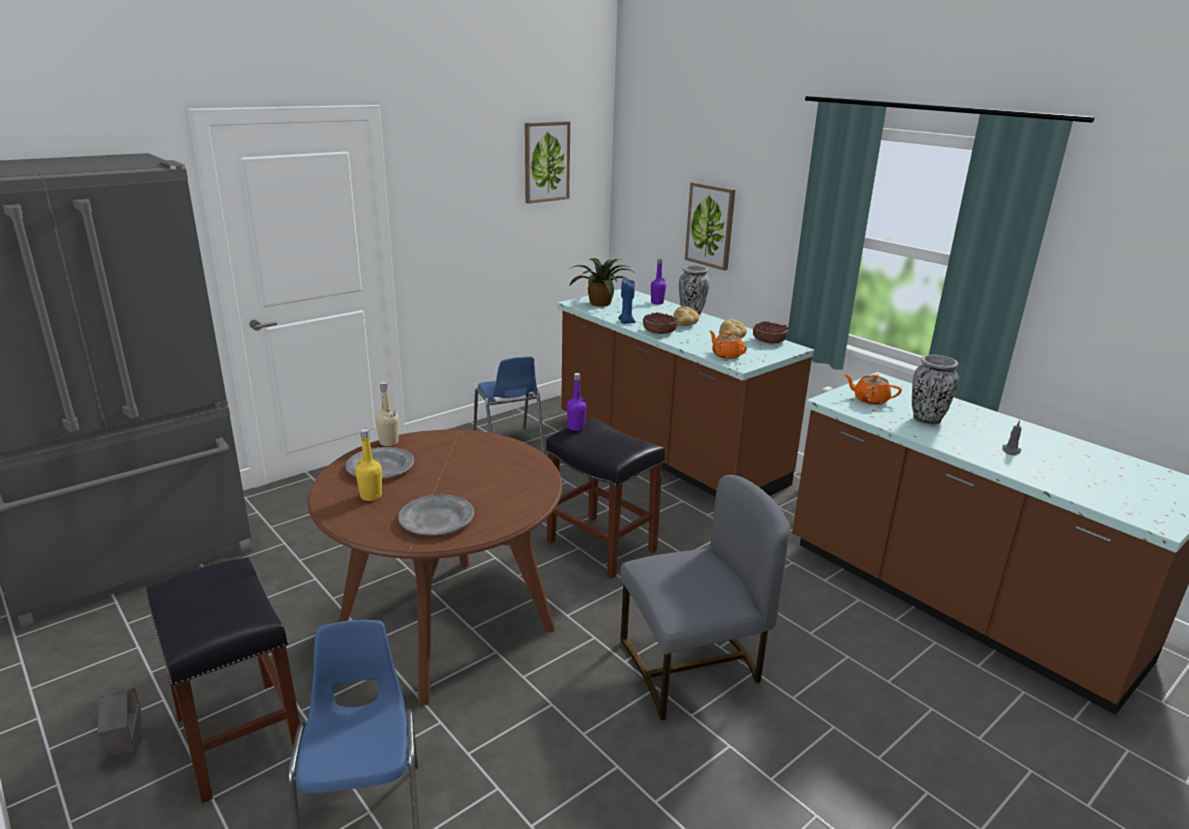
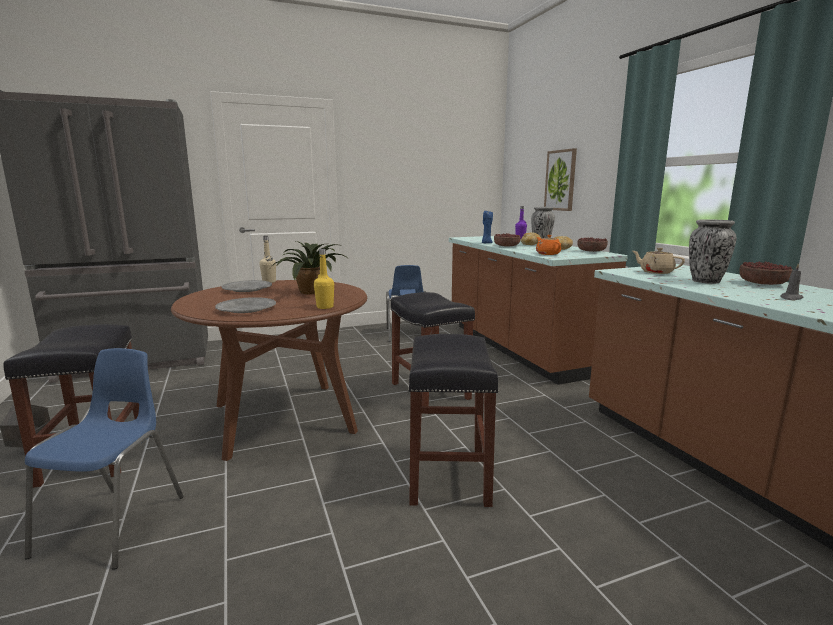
camera: 20 degrees right, 10 degrees down
(371, 496) = (221, 298): yellow bottle -> yellow bottle (325, 307)
(546, 162) = (452, 148): picture -> none
(576, 427) = (414, 293): purple bottle -> none
(601, 304) = (478, 238): potted plant -> potted plant (312, 292)
(693, 667) = (449, 475): grey chair -> black stool
(870, 400) = (655, 272): orange teapot -> beige teapot
(976, 418) = (763, 283): none -> bowl

